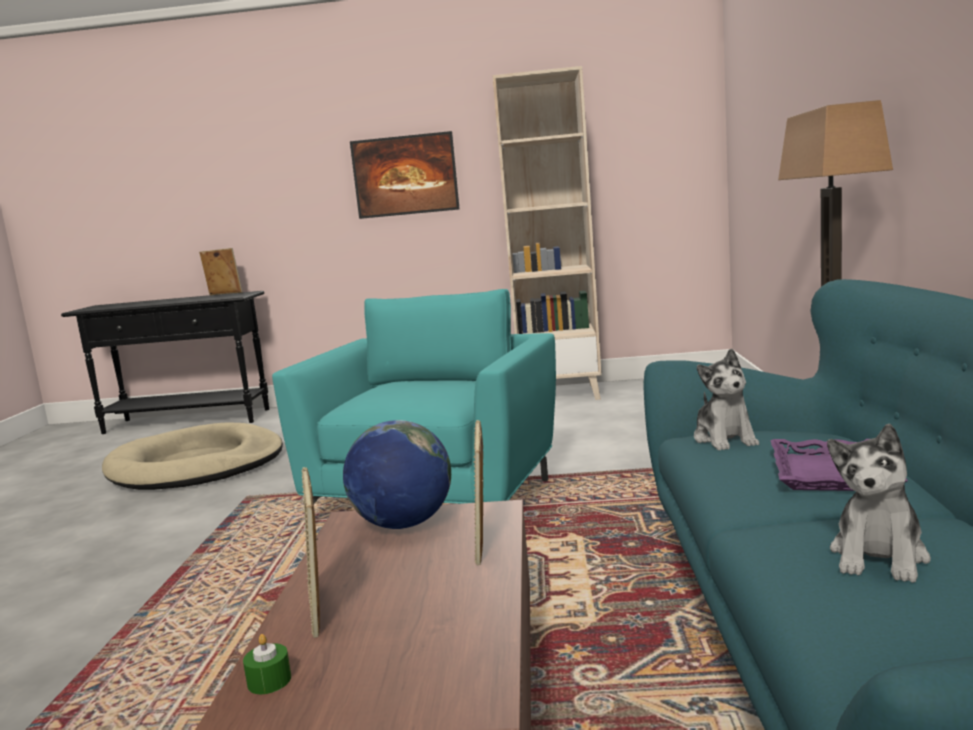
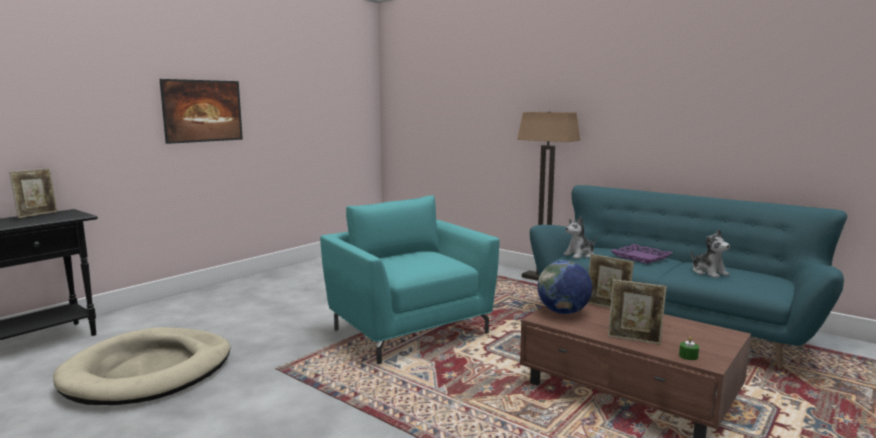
camera: 55 degrees left, 0 degrees up
(224, 294) = (37, 215): picture frame -> picture frame turned 150 degrees clockwise
(561, 394) = (317, 266): beige bookcase -> none
(725, 439) = (579, 255): plush toy -> plush toy turned 120 degrees clockwise

